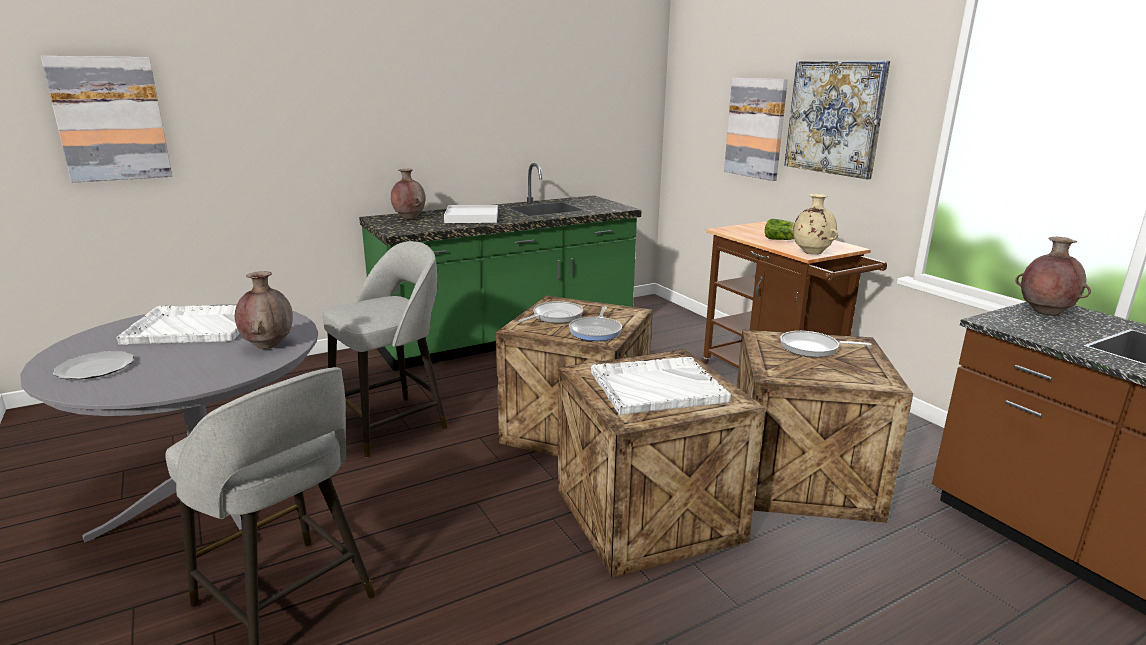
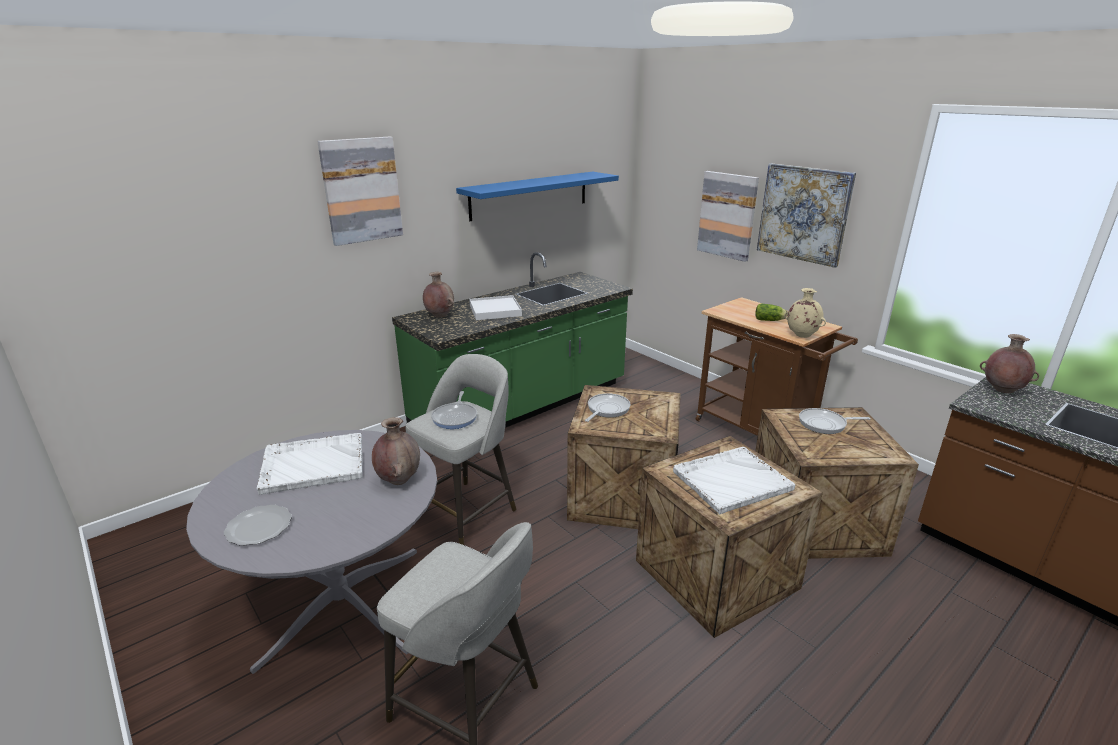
camera: 10 degrees left, 5 degrees up
(110, 119) = (168, 257): picture -> picture (361, 190)
(531, 100) = (530, 195): none -> blue shelf
(596, 331) = (650, 423): frying pan -> frying pan (455, 417)

